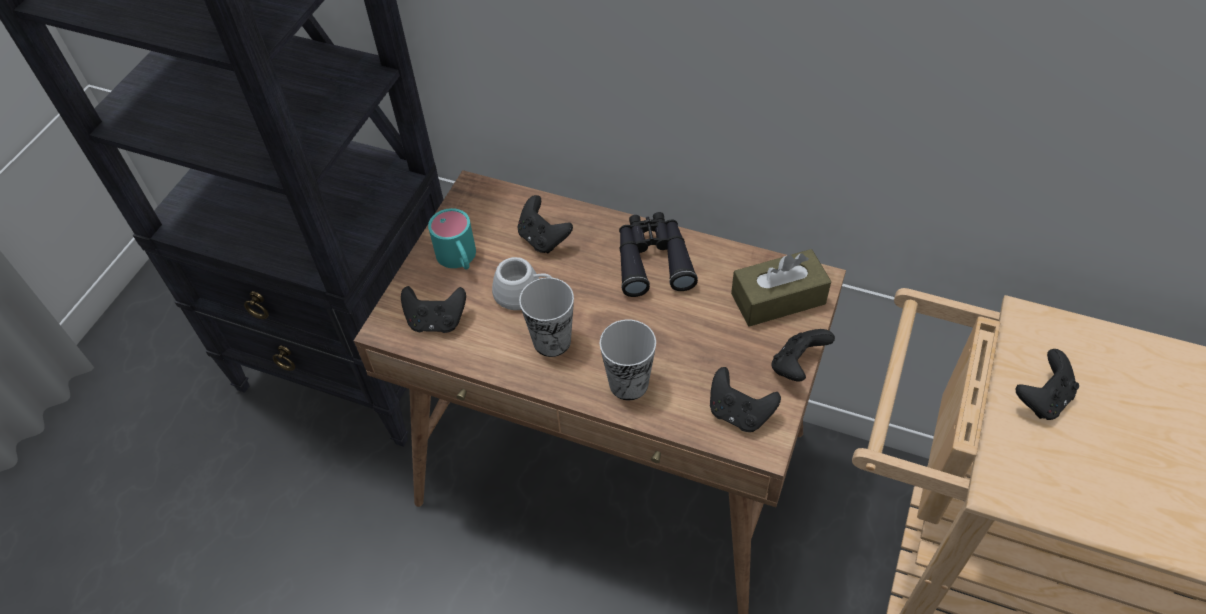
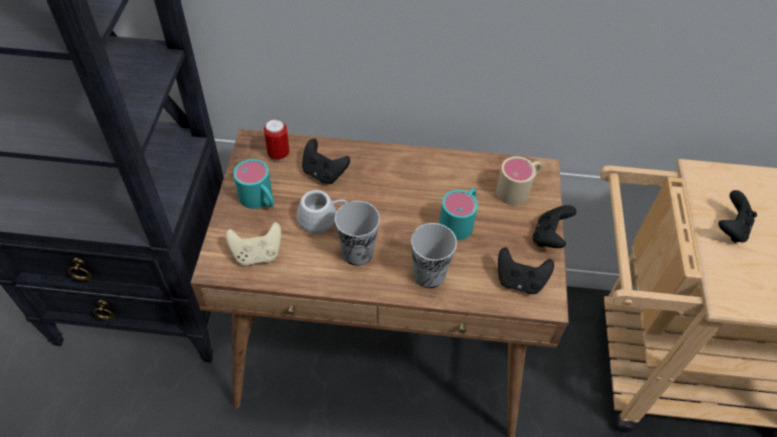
camera: 20 degrees left, 0 degrees up
(436, 321) = (257, 254): black game controller -> beige game controller
(497, 208) = (278, 154): none -> can
(653, 260) = (415, 175): black binoculars -> none
(689, 325) = (460, 220): none -> turquoise mug
(778, 298) = (518, 189): brown tissue box -> beige mug

